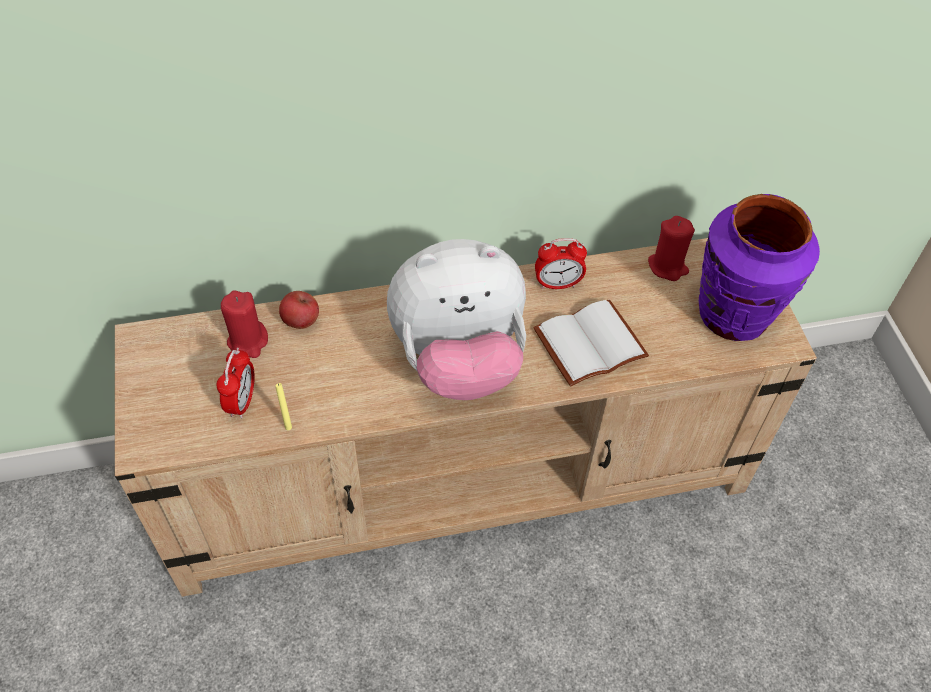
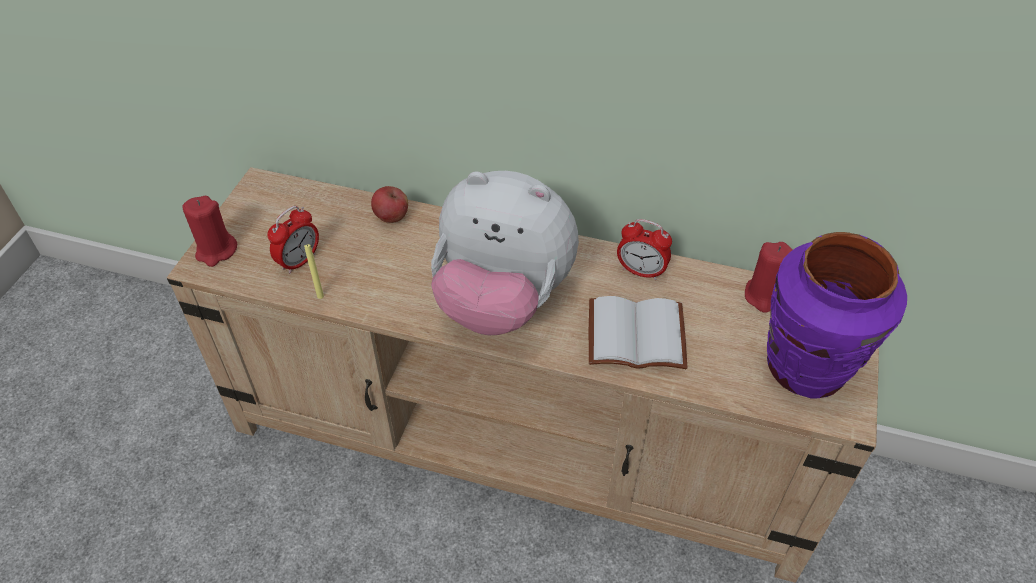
camera: 30 degrees right, 5 degrees down
(248, 342) = (338, 217): red candle -> red candle (216, 251)

